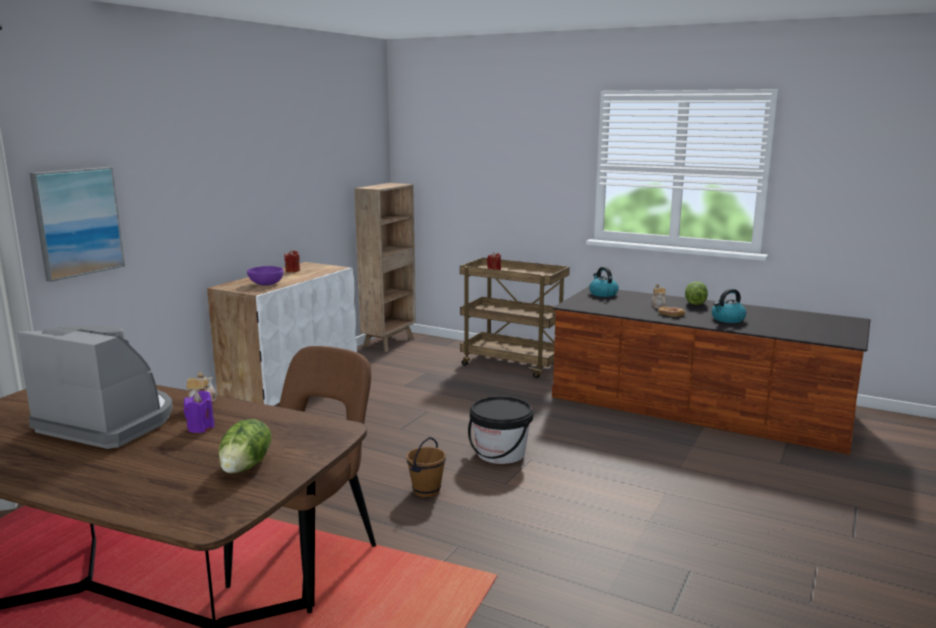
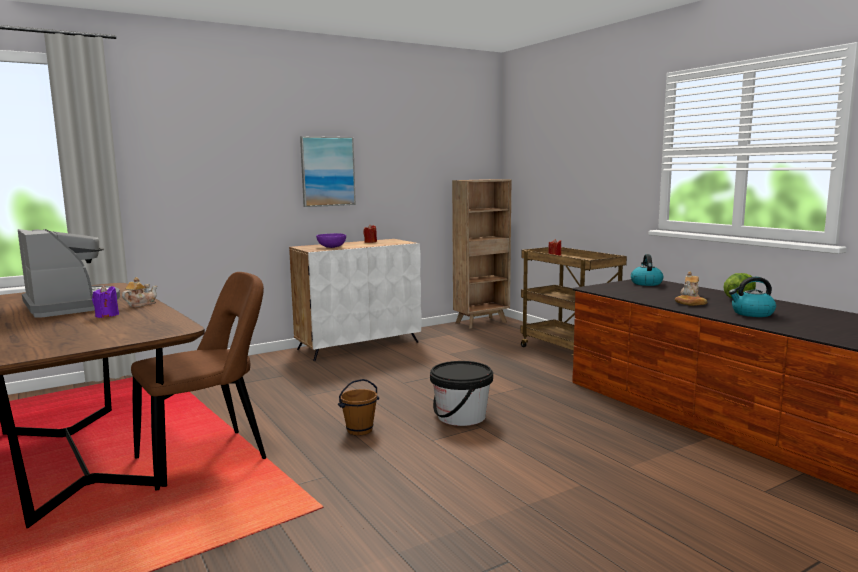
camera: 30 degrees right, 5 degrees down
(78, 222) = (176, 182): picture -> picture (327, 171)
(246, 466) = (74, 338): lettuce -> none

